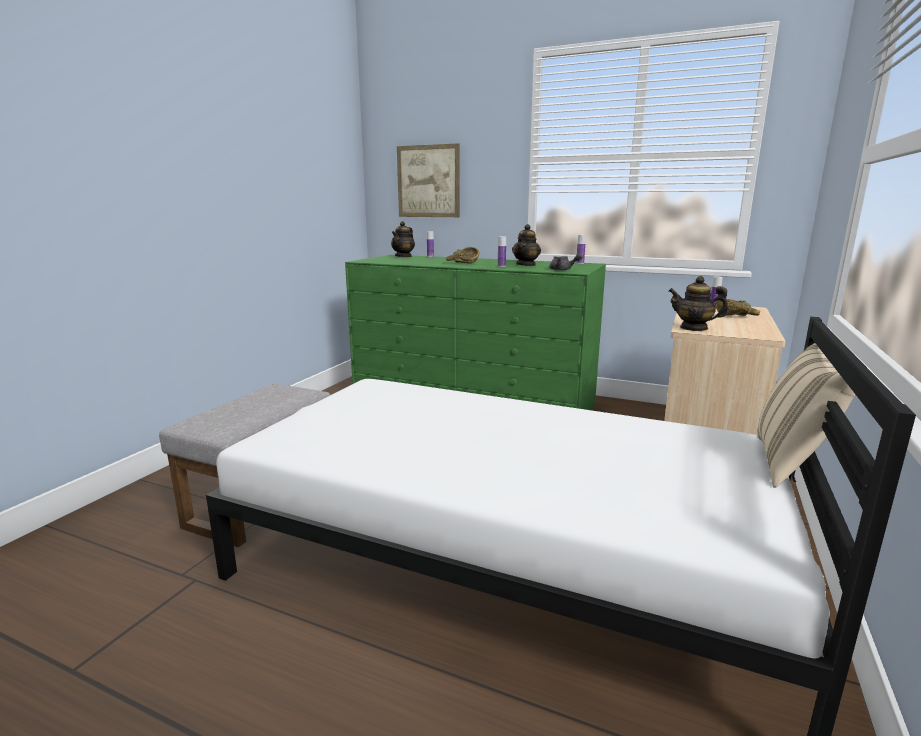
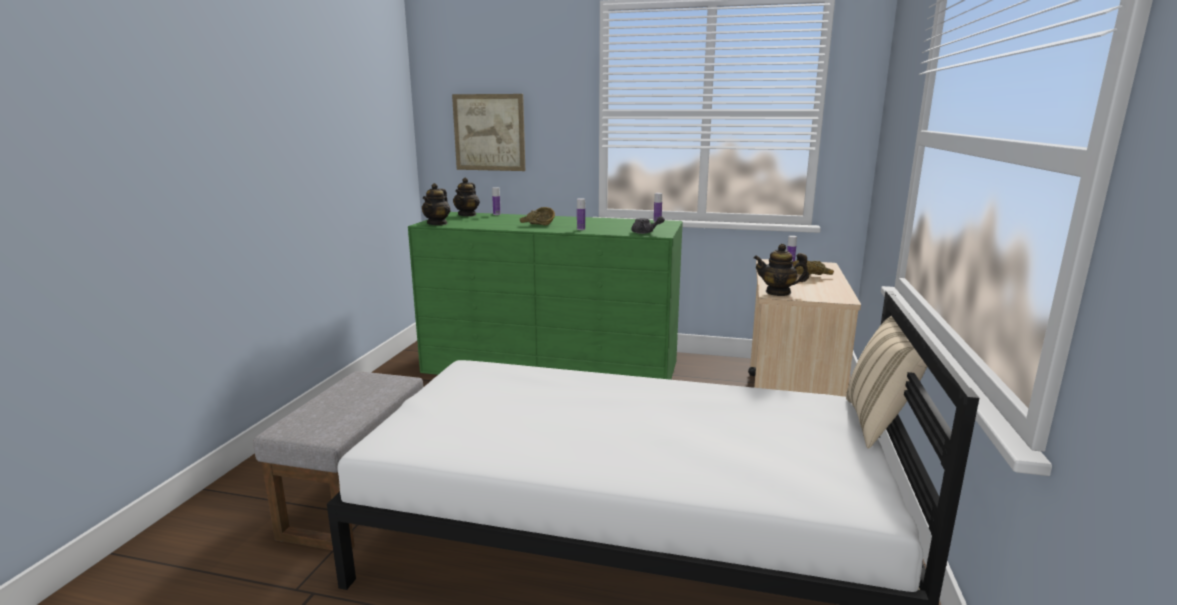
camera: 10 degrees left, 0 degrees up
(526, 265) = (604, 225): teapot -> teapot (437, 223)

